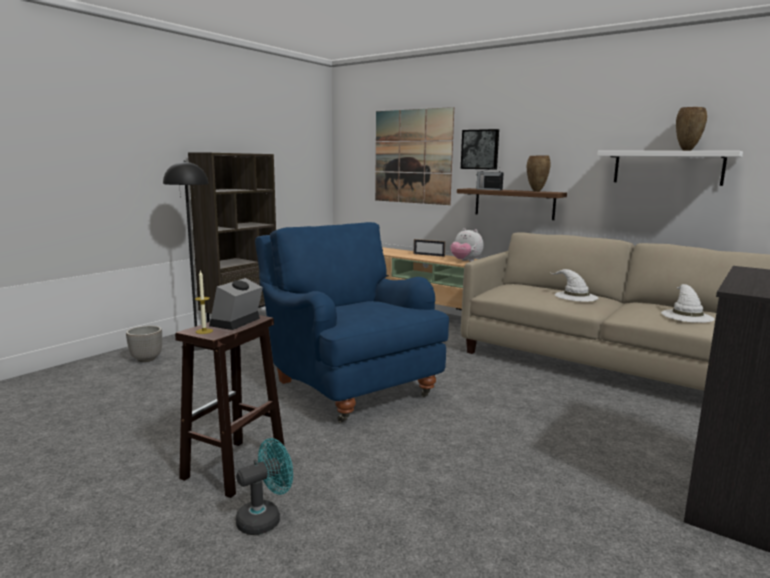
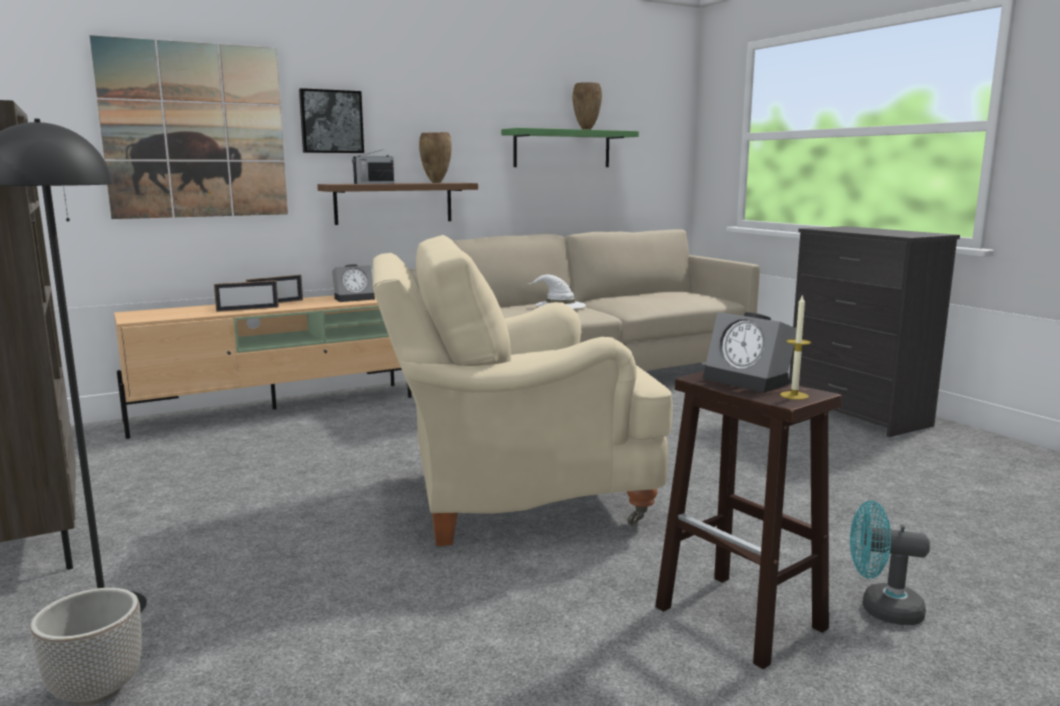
camera: 65 degrees left, 0 degrees up
(265, 518) = (881, 609): turquoise fan -> turquoise fan turned 60 degrees counterclockwise
(349, 386) = (514, 500): blue armchair -> beige armchair
(406, 255) = (247, 309): none -> picture frame
(465, 261) = (355, 298): plush toy -> alarm clock
(667, 167) = (562, 149): white shelf -> green shelf
(686, 315) = (664, 297): white hat -> none

